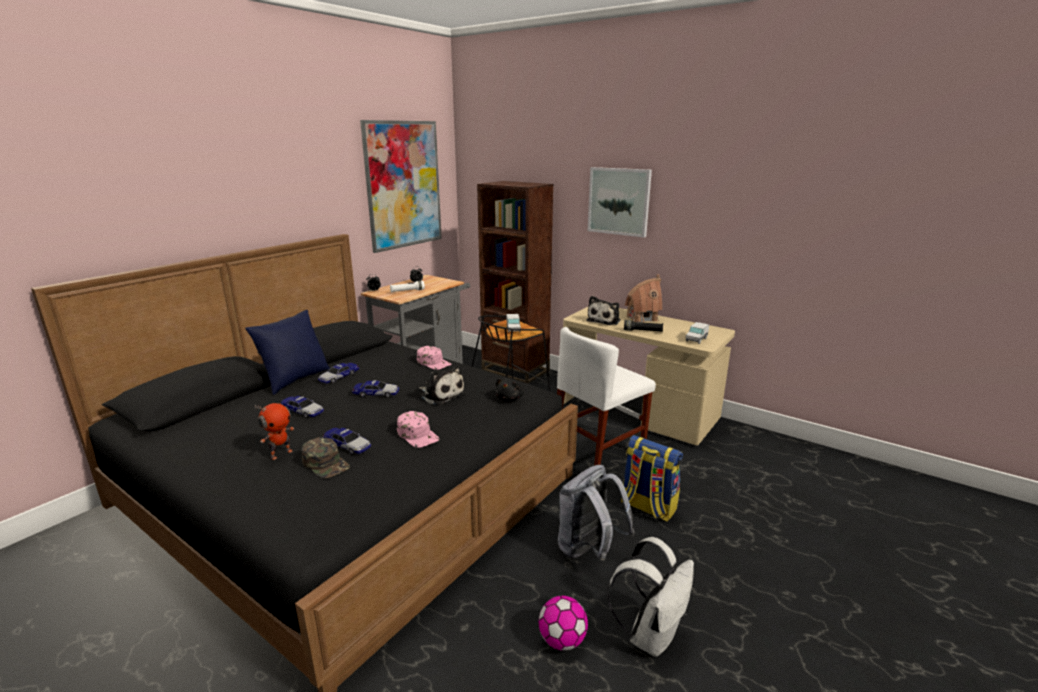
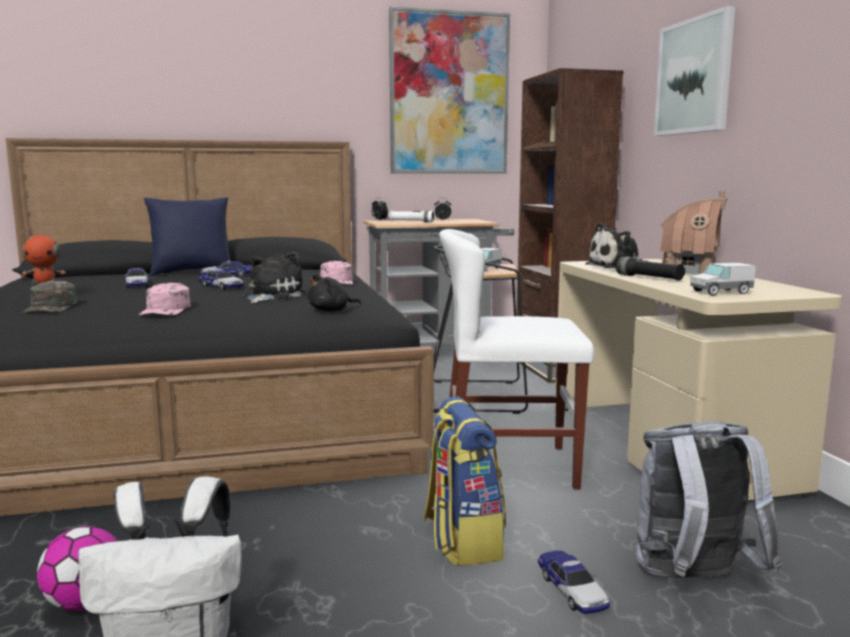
camera: 40 degrees right, 10 degrees down
(347, 445) = (98, 303): toy car -> toy car (571, 590)
(441, 395) = (271, 296): plush toy -> plush toy turned 150 degrees counterclockwise
(589, 550) = (291, 545): grey backpack -> grey backpack (693, 581)

